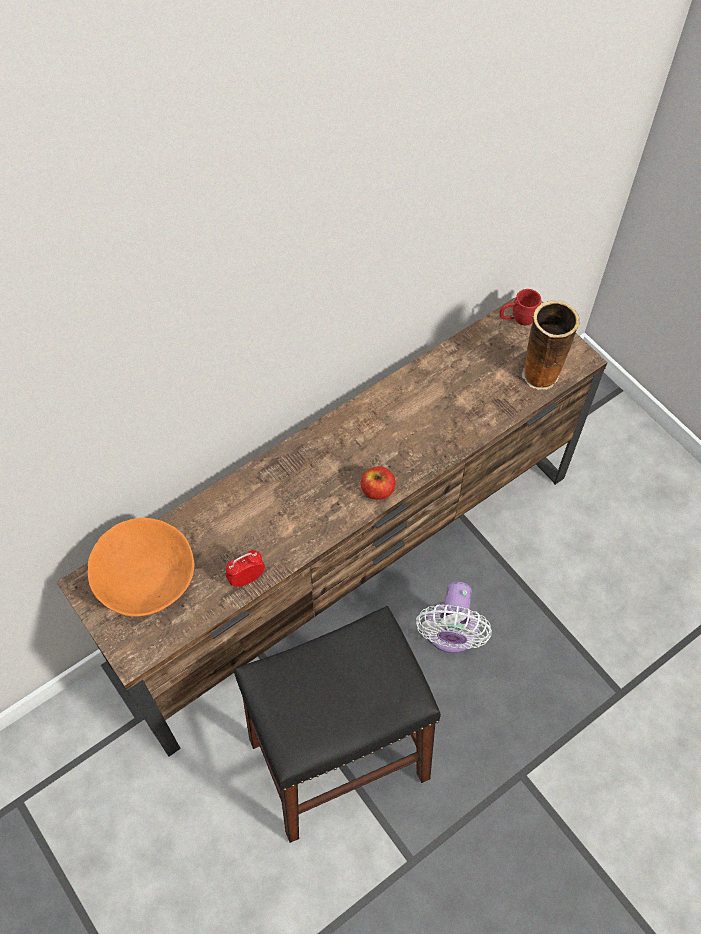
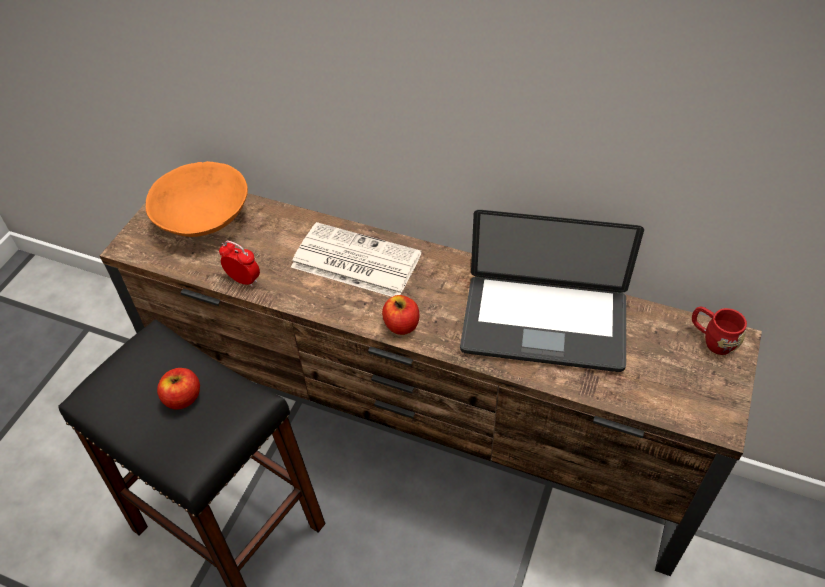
camera: 60 degrees right, 10 degrees down
(287, 488) = (354, 261): none -> newspaper
(339, 678) = (183, 398): none -> apple
(440, 402) = (544, 324): none -> laptop
(450, 634) = (410, 557): white fan -> none
(540, 376) = (657, 395): vase -> none

